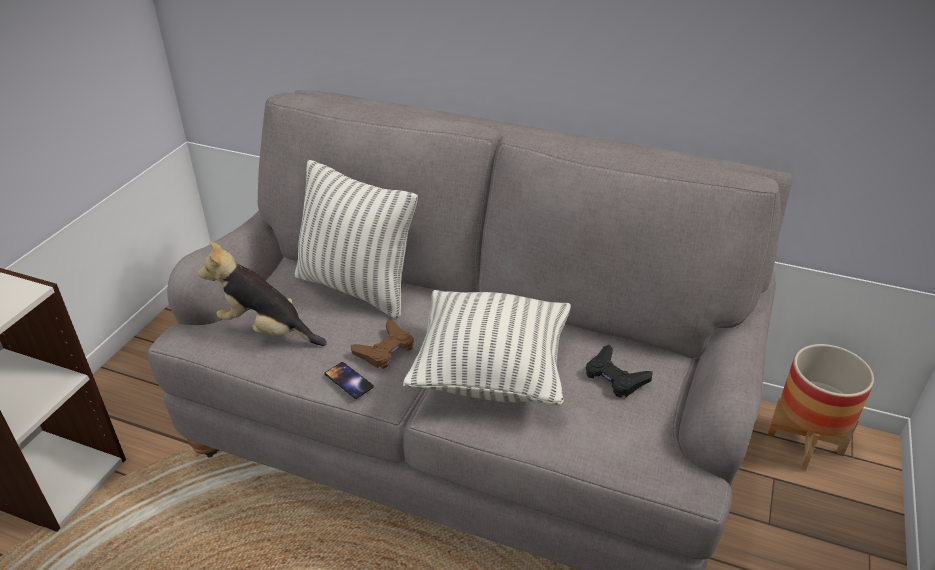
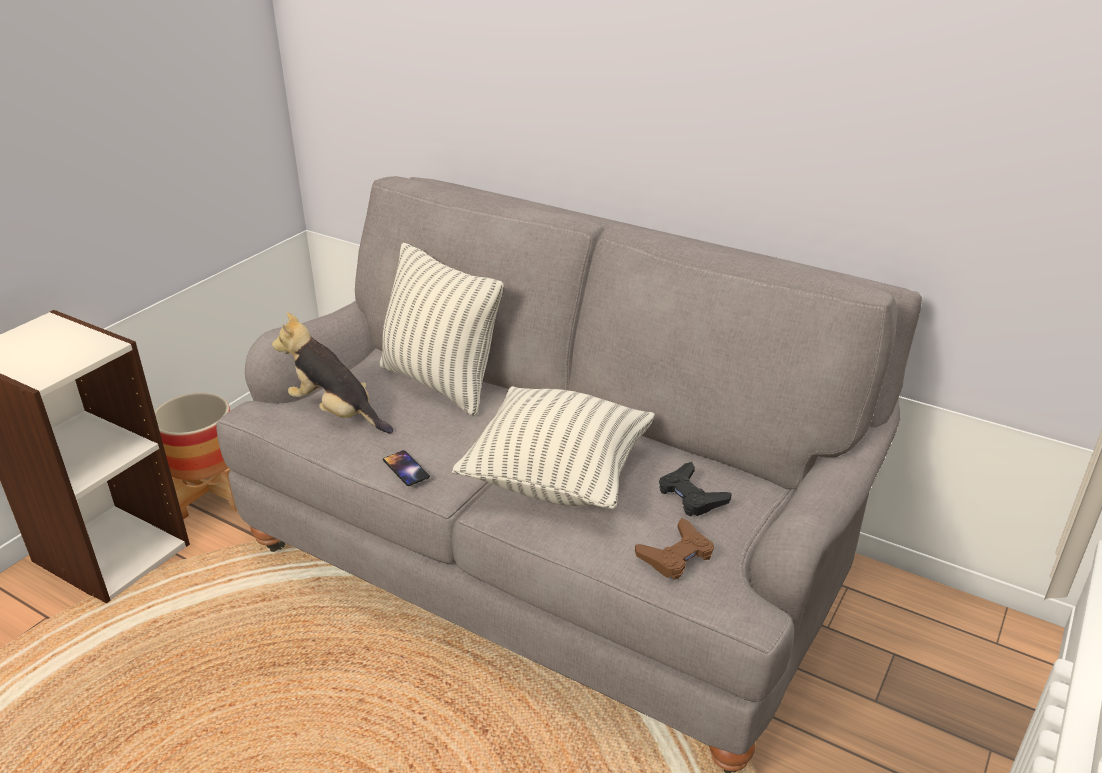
camera: 10 degrees right, 5 degrees down
(385, 349) = (452, 443): brown game controller -> brown game controller (676, 555)
(805, 443) = (942, 621): planter -> planter (211, 498)

